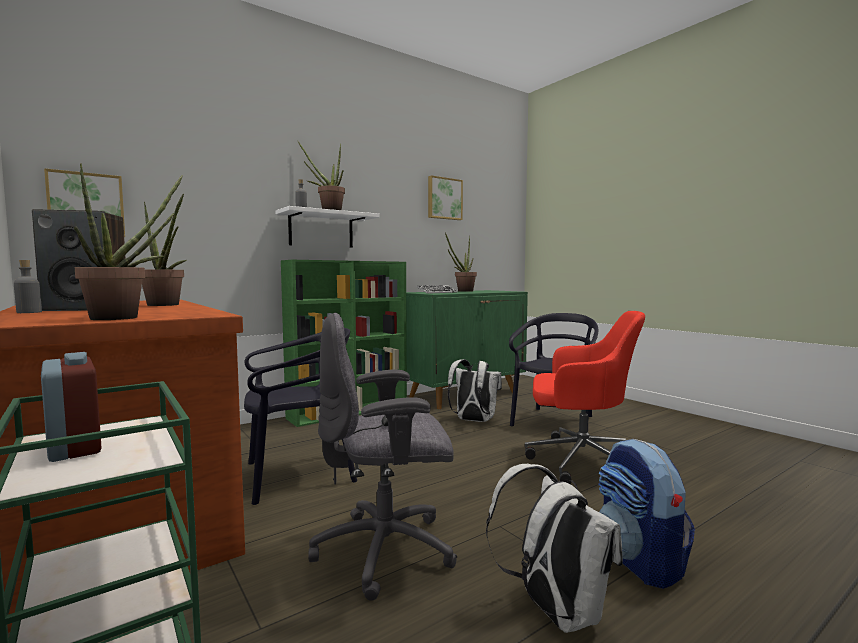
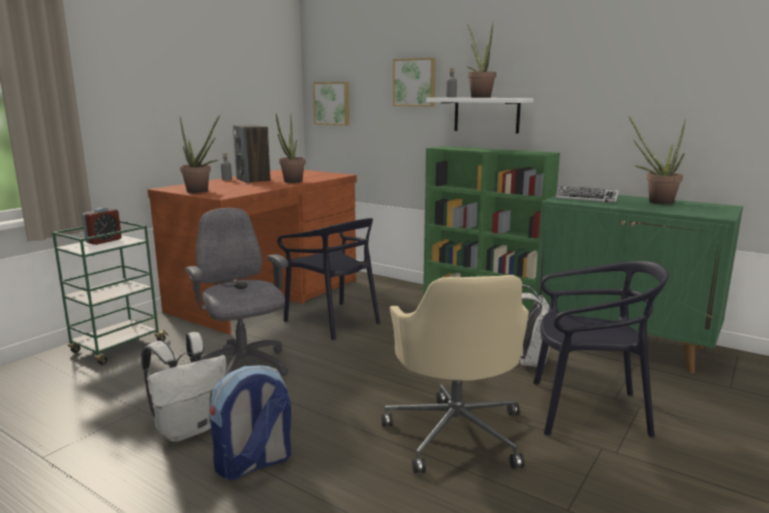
camera: 70 degrees right, 10 degrees up
(444, 198) = (668, 60): picture -> picture (415, 82)
(580, 461) = (456, 432): red office chair -> beige office chair

